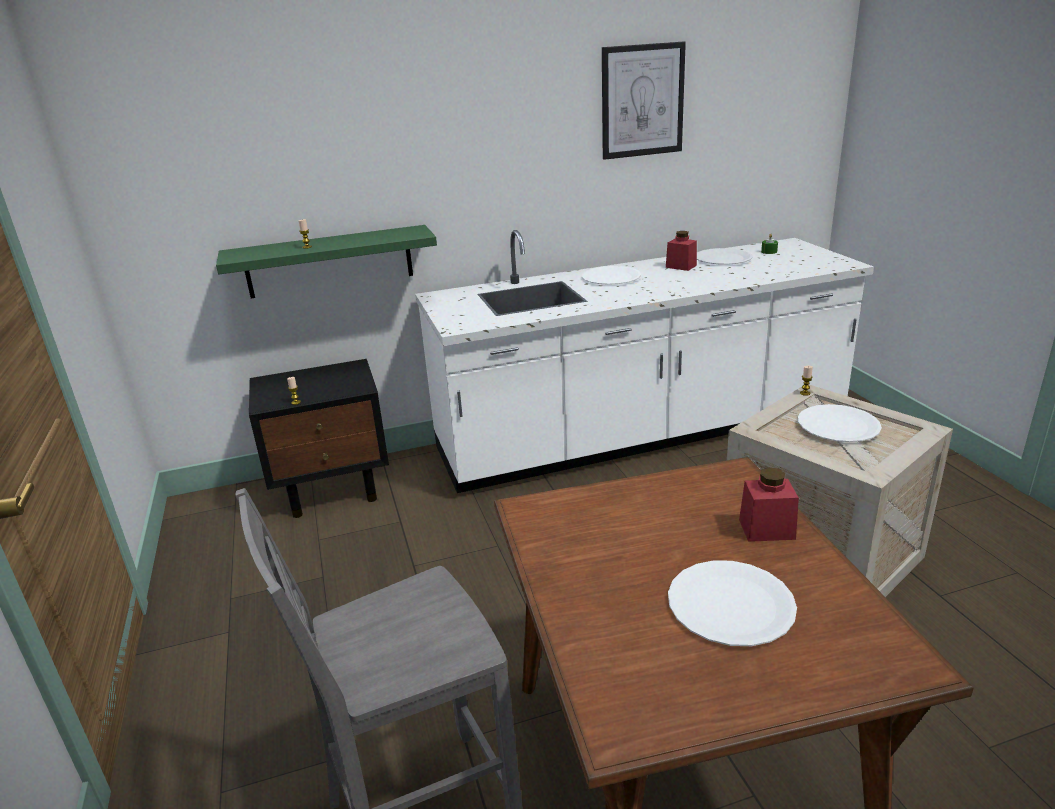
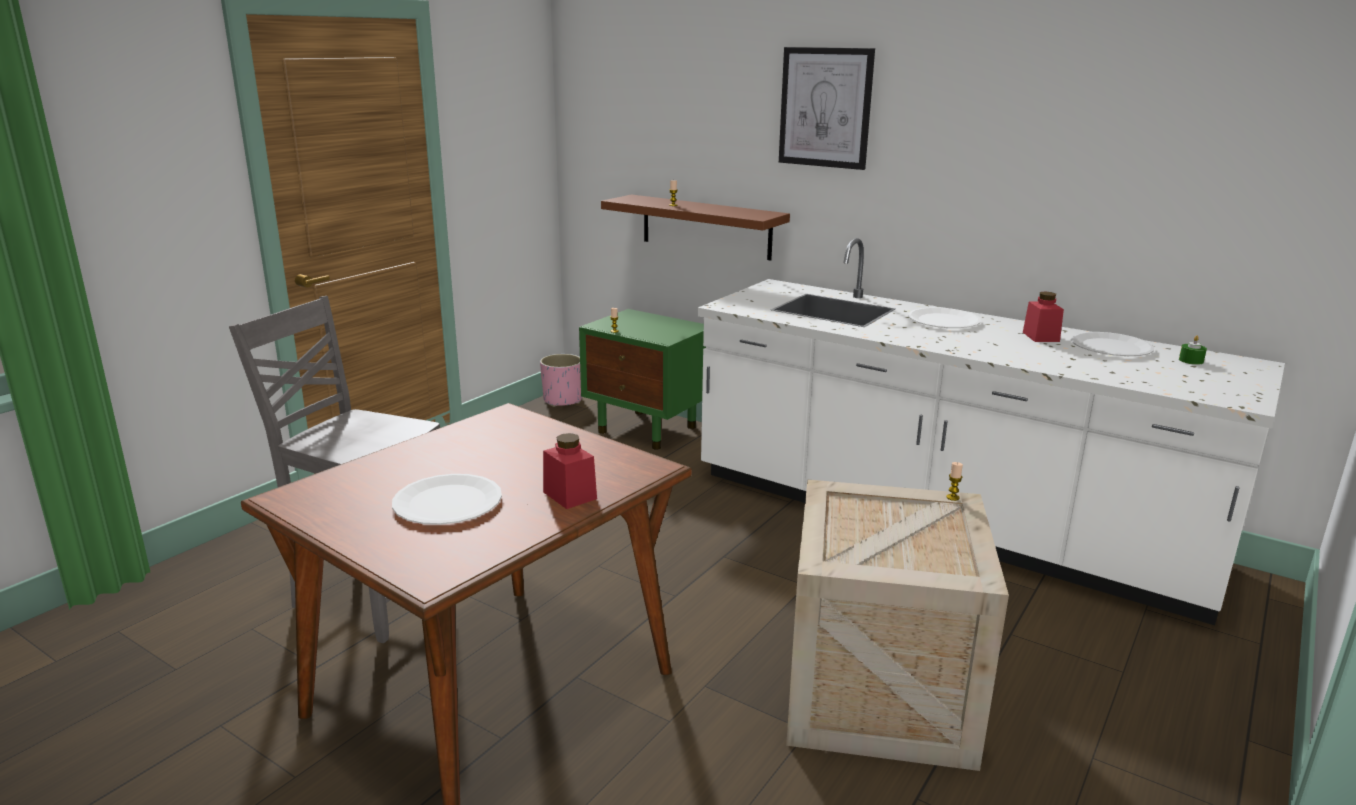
camera: 50 degrees right, 5 degrees down
(196, 511) = (563, 400): none -> pink planter
(329, 262) = (706, 227): green shelf -> brown shelf
(334, 489) = (648, 429): black nightstand -> green nightstand
(642, 101) = (1053, 125): picture -> picture (825, 107)
(838, 426) = (905, 529): white plate -> none

